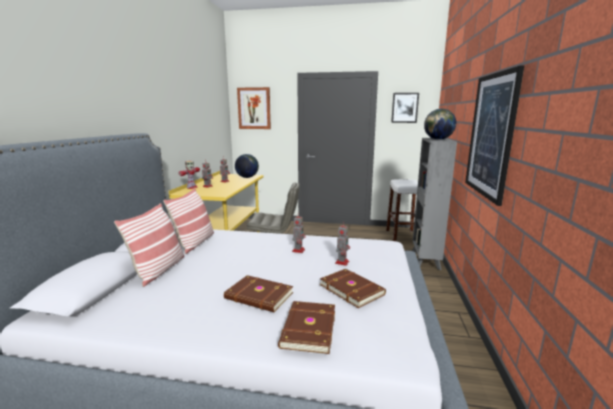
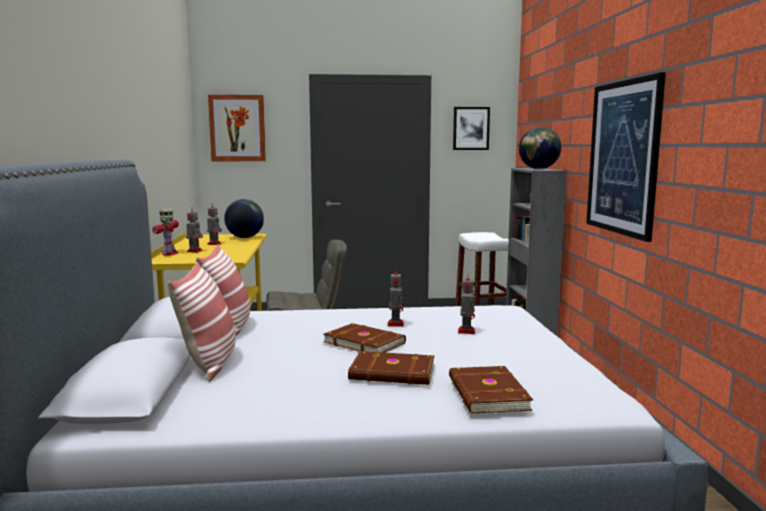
camera: 15 degrees left, 5 degrees down
(352, 289) = (504, 354): brown book -> brown book (364, 342)

